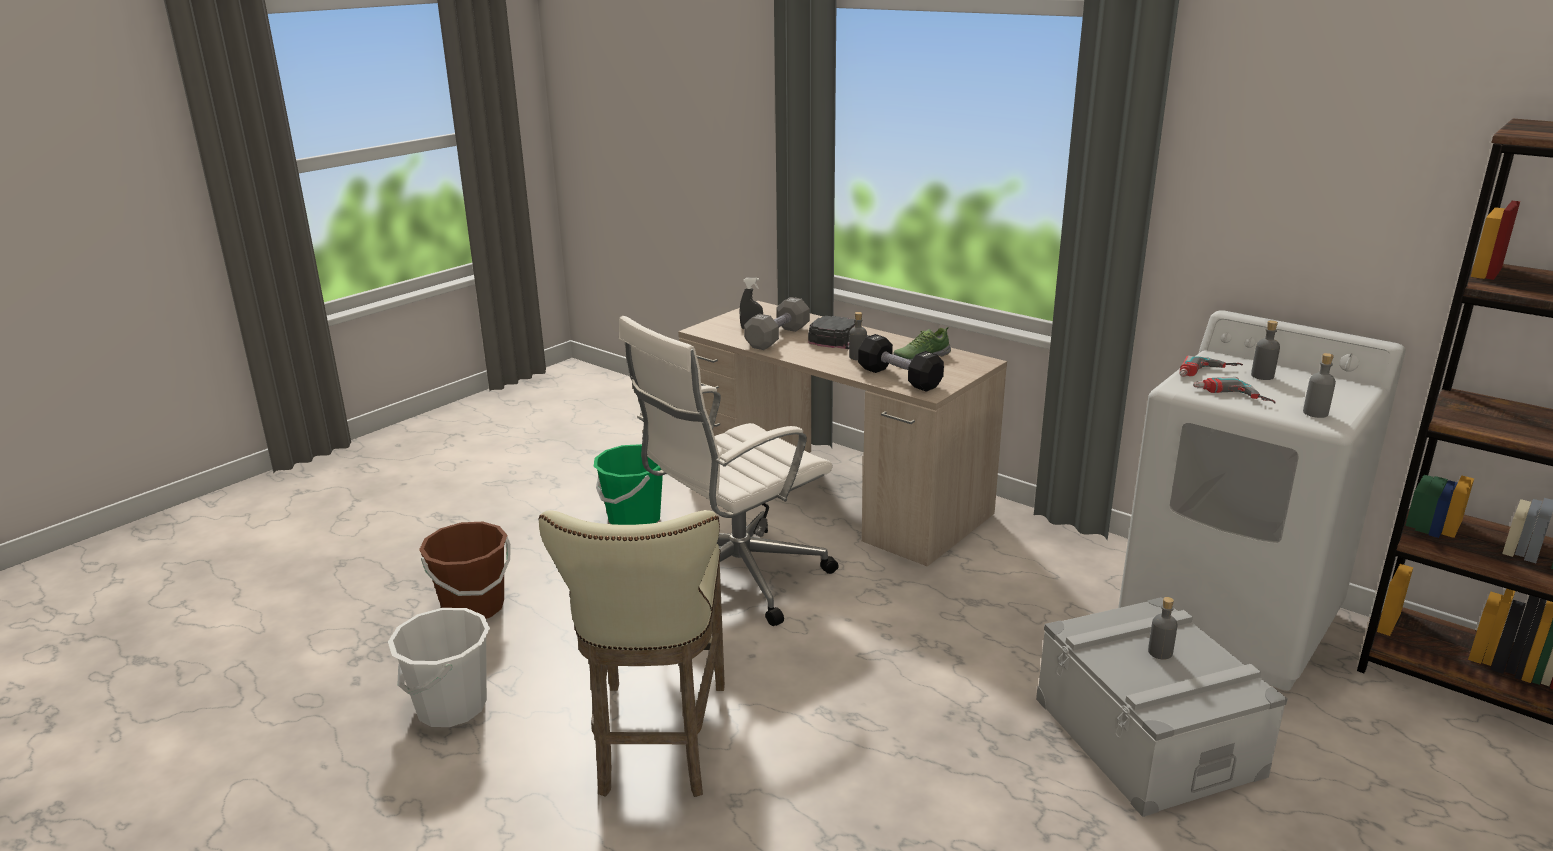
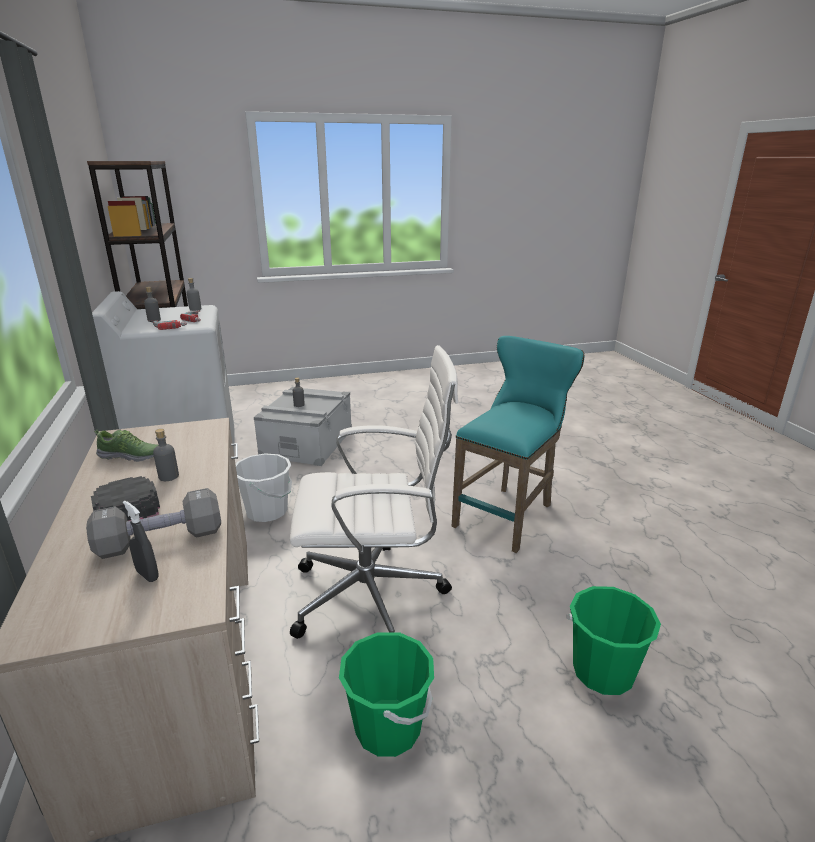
camera: 145 degrees left, 0 degrees up
(451, 706) = (627, 582): white bucket -> white bucket (267, 511)
(473, 607) = (603, 671): brown bucket -> green bucket
(657, 744) = (509, 514): beige stool -> turquoise stool
(899, 378) = (197, 443): black dumbbell -> none

